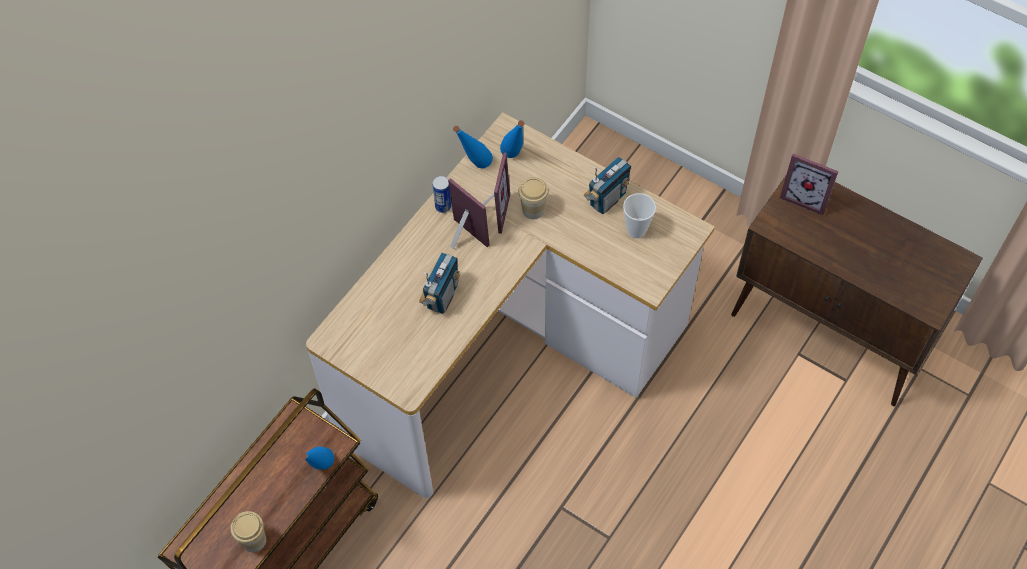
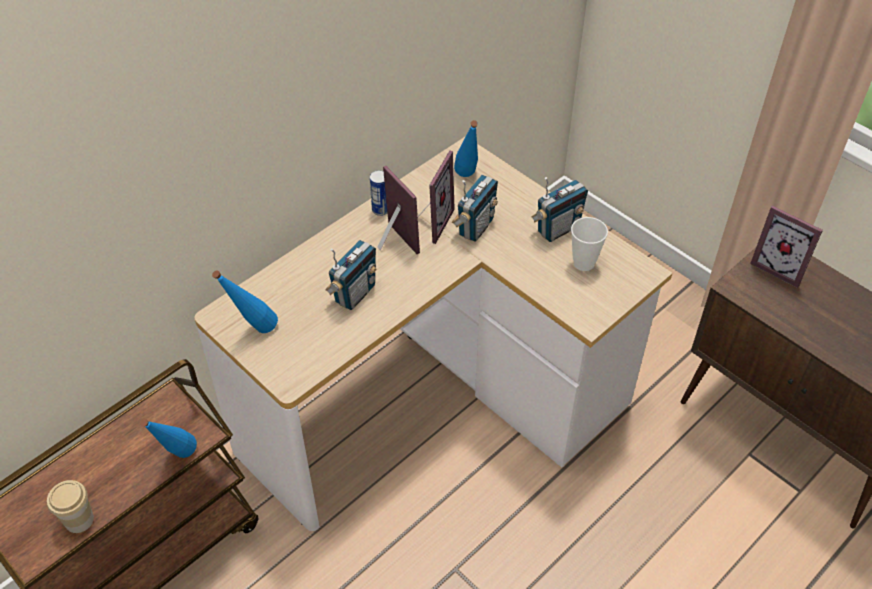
camera: 10 degrees right, 10 degrees down
(474, 168) = (422, 180): blue bottle -> blue bottle (253, 331)
(533, 210) = (475, 227): cup -> radio

